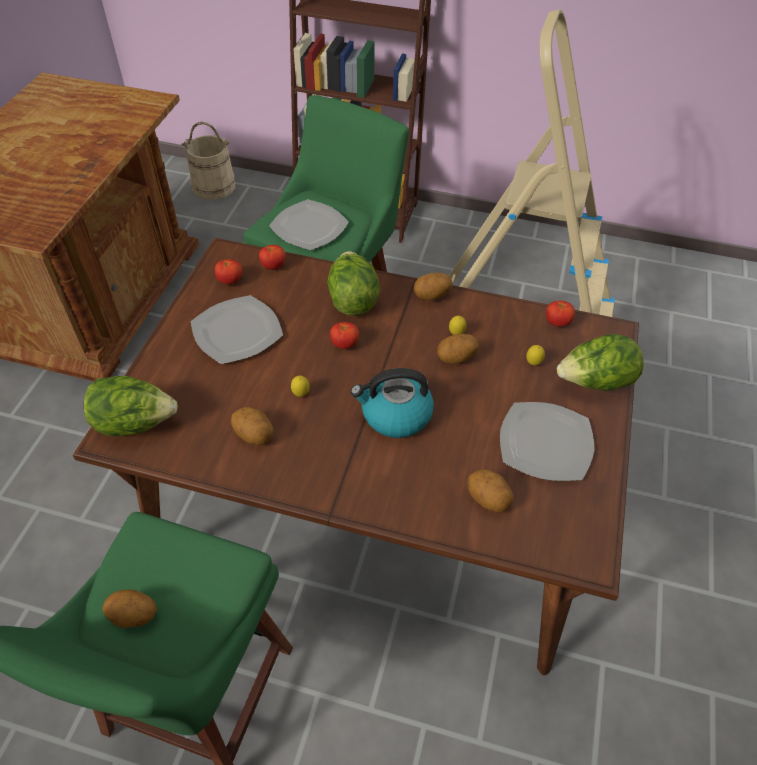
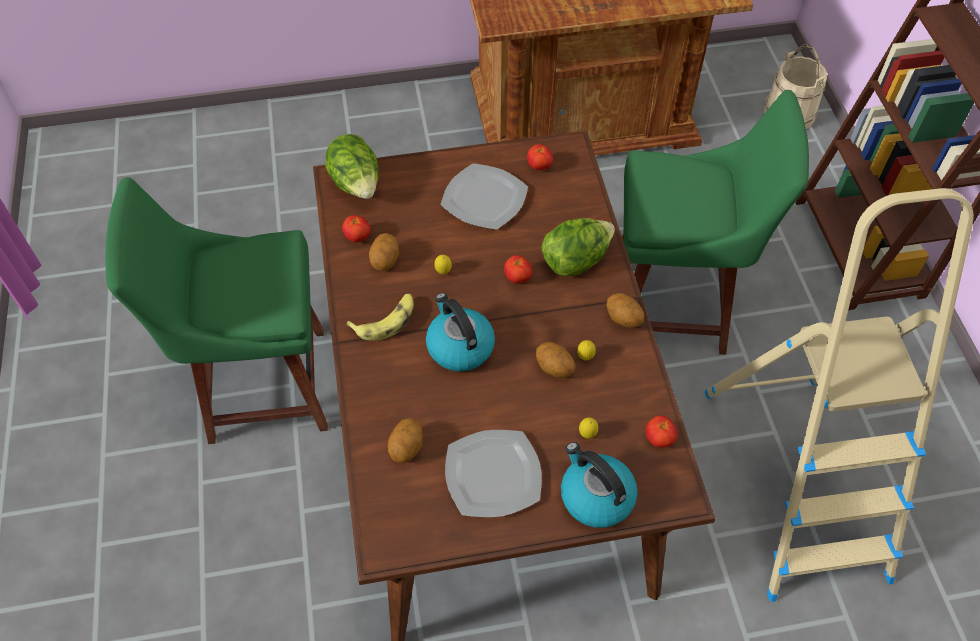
camera: 65 degrees right, 5 degrees up
(133, 616) = (220, 273): potato -> none
(273, 266) = (578, 186): tomato -> tomato (357, 237)
(309, 227) = (672, 192): plate -> none
(329, 461) = (386, 320): none -> banana
(594, 382) = (595, 496): lettuce -> kettle

